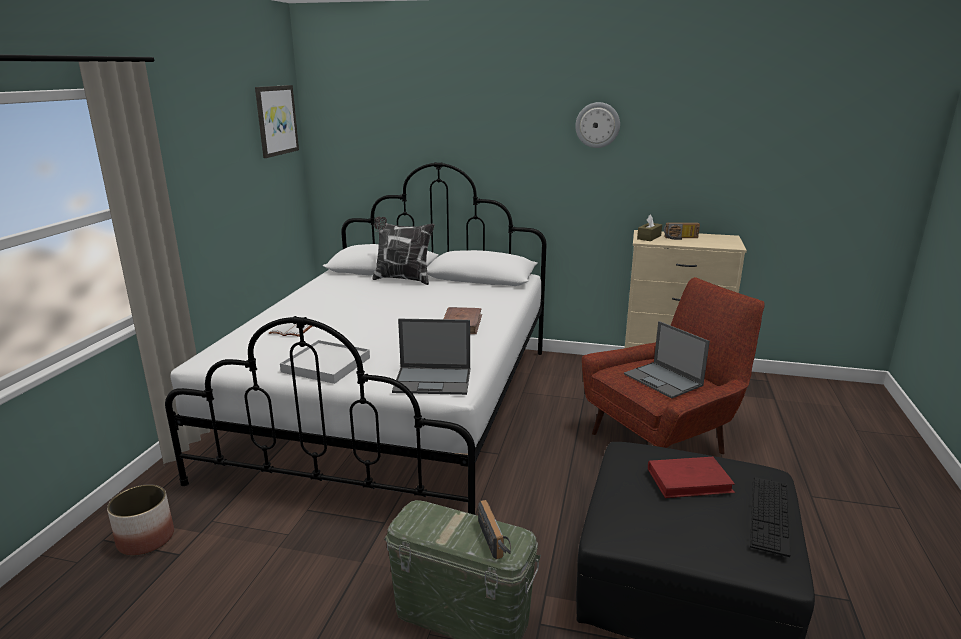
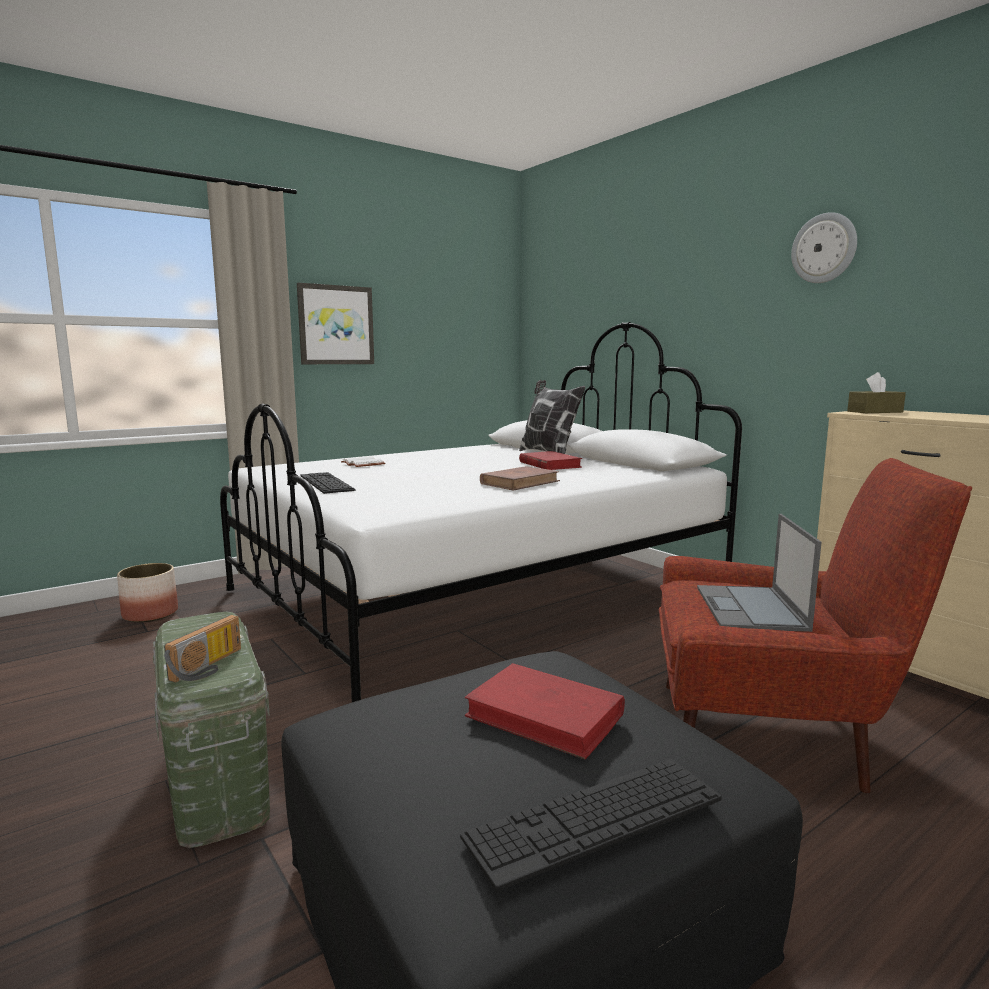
camera: 40 degrees right, 10 degrees down
(276, 120) = (477, 283): picture -> picture (336, 325)
(326, 365) = (326, 483): white tray -> keyboard
(433, 295) = (549, 464): none -> red book
(433, 381) = (376, 507): laptop -> none
(680, 238) = (934, 415): radio -> none

